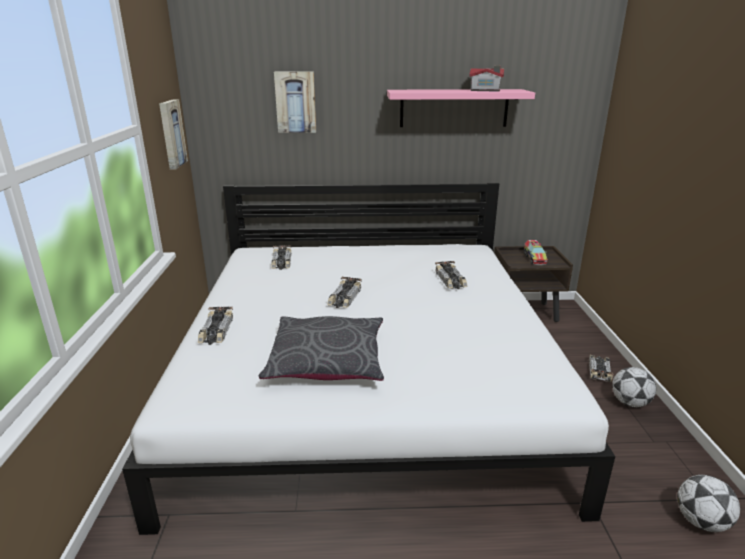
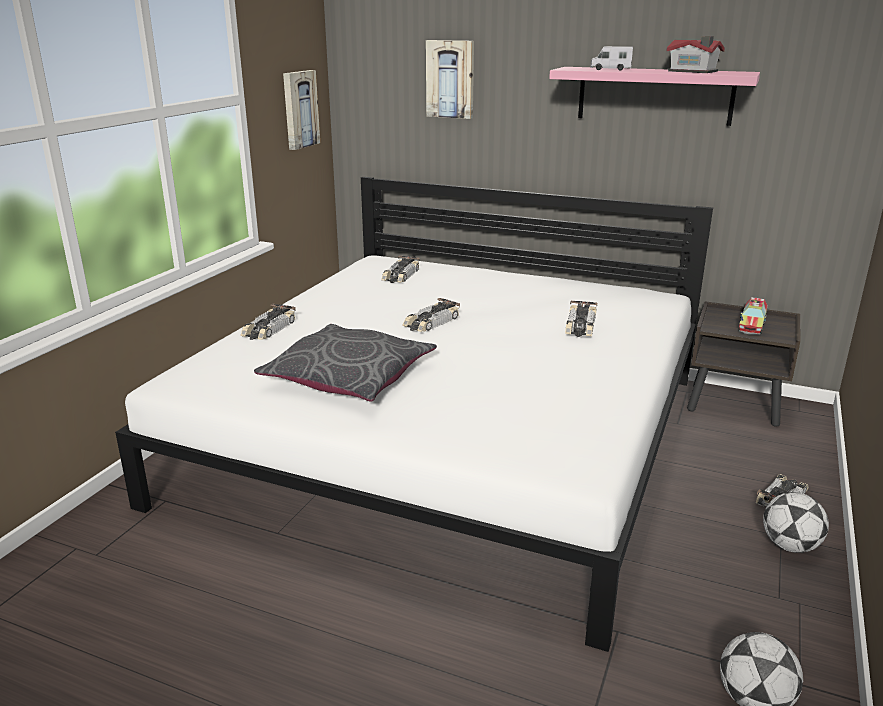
camera: 25 degrees right, 0 degrees up
(429, 91) = (610, 69): none -> toy truck

